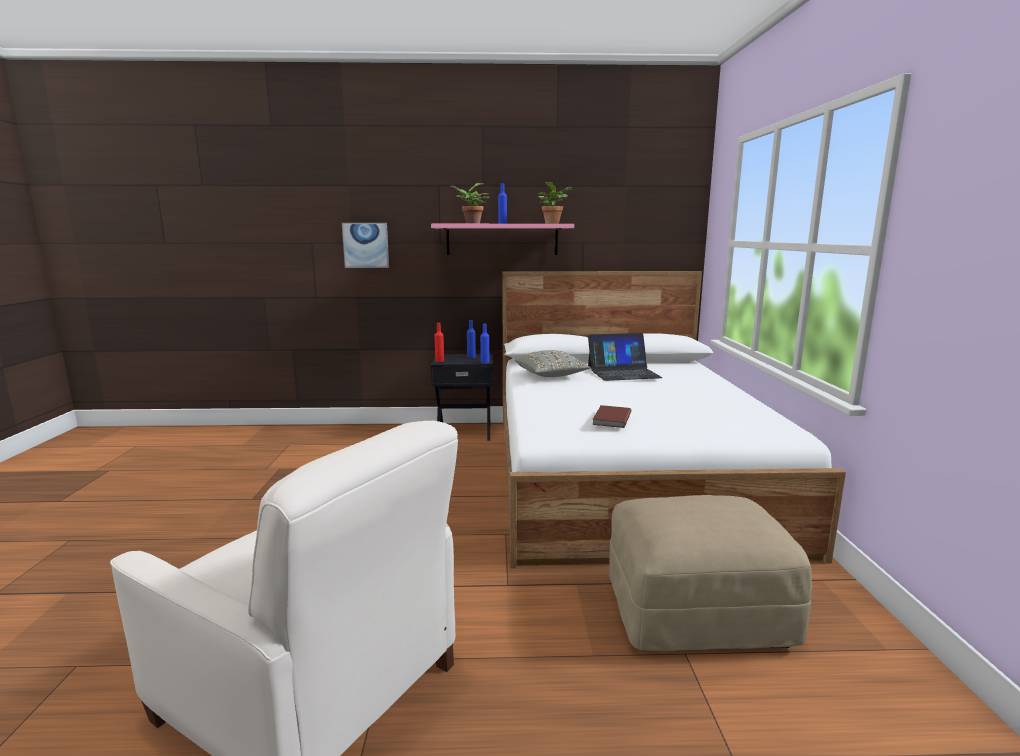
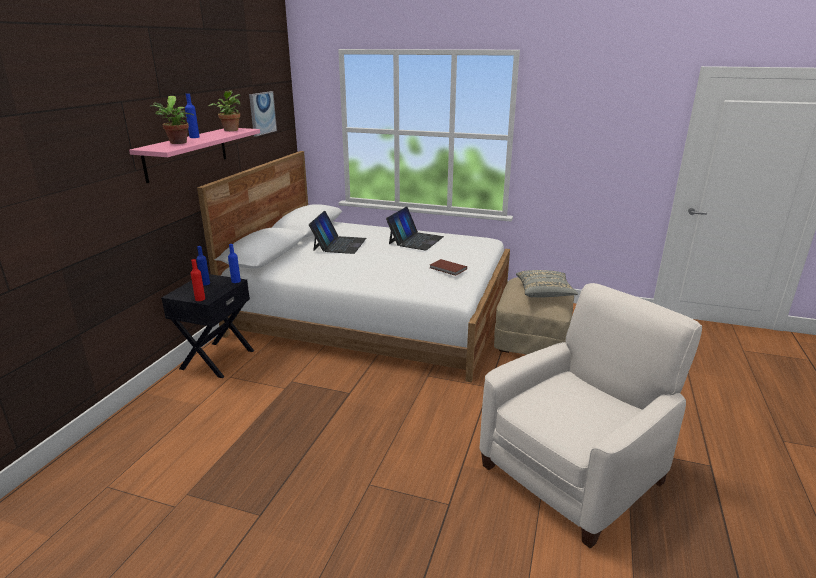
camera: 70 degrees left, 10 degrees up
(366, 245) = (61, 195): picture -> picture (262, 113)
(551, 375) = (317, 266): grey pillow -> grey pillow (544, 293)
(701, 397) = (415, 240): none -> laptop

